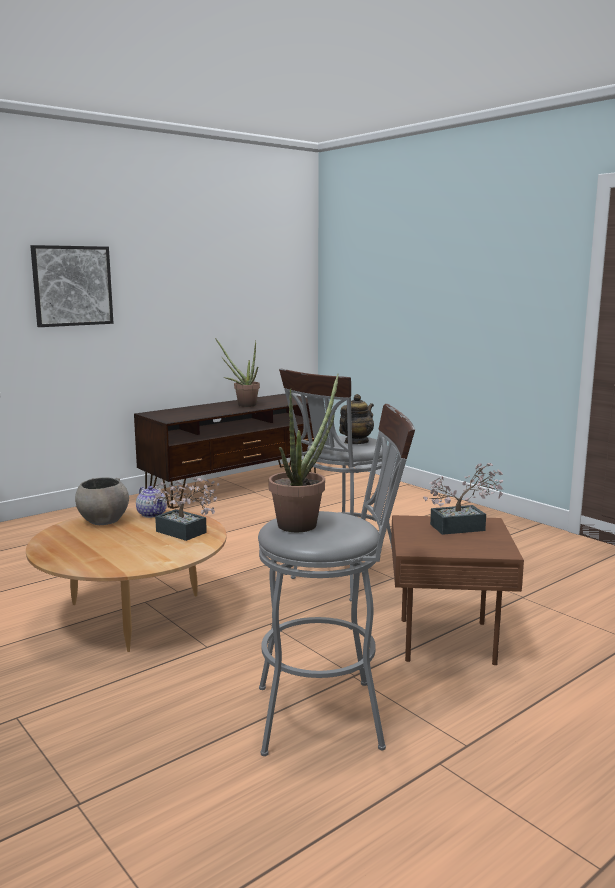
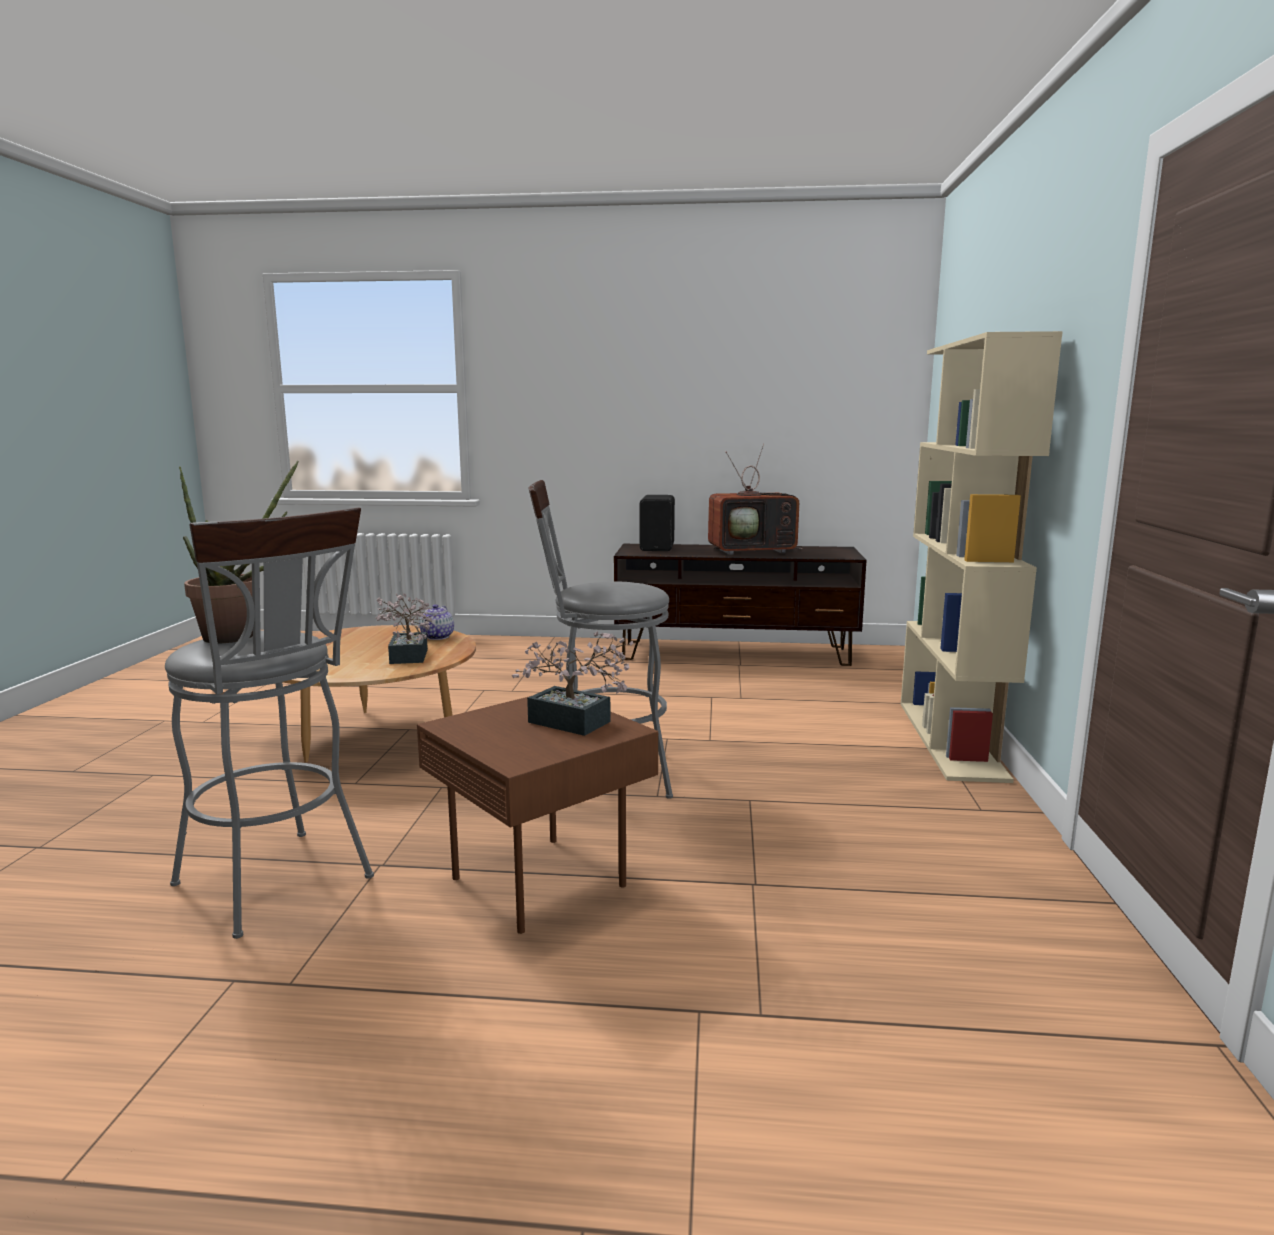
camera: 45 degrees right, 0 degrees up
(72, 286) = (562, 392): picture -> none
(103, 521) = (392, 632): grey bowl -> none
(174, 413) = (658, 548): none -> black speaker
(243, 405) = (753, 551): potted plant -> television
(356, 442) = (609, 590): teapot -> none
(444, 502) = (951, 739): none -> beige bookcase

